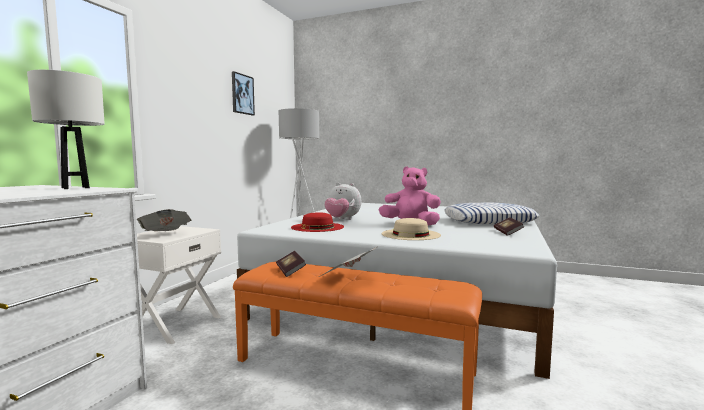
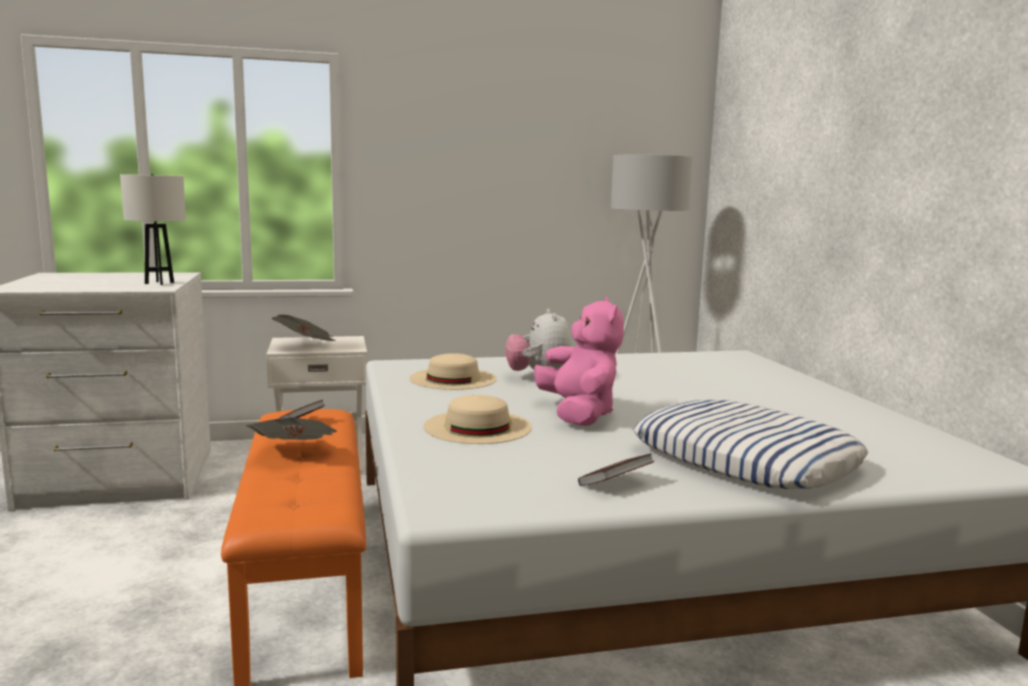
camera: 55 degrees right, 5 degrees up
(242, 94) = (547, 134): picture -> none
(317, 227) = (453, 378): red hat -> beige hat

